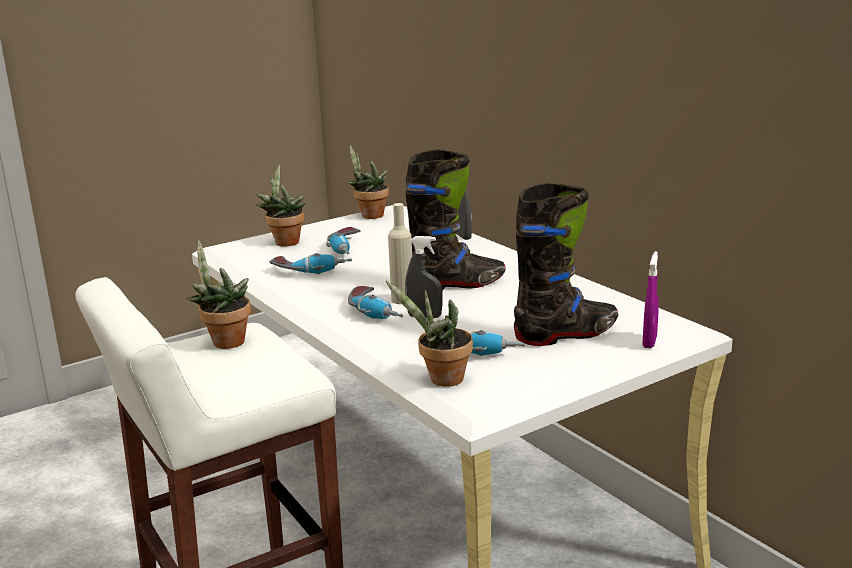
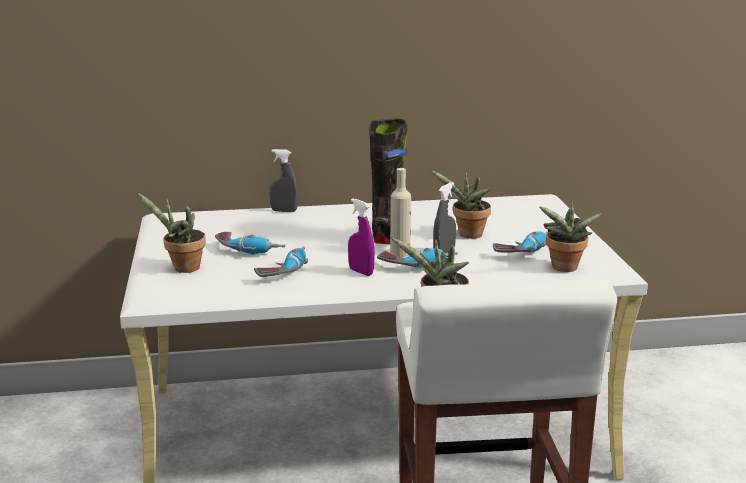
camera: 65 degrees left, 0 degrees up
(369, 215) = (165, 228): potted plant -> potted plant (467, 235)
(566, 334) = (523, 224): black boot -> none
(649, 342) = (556, 210): purple spray bottle -> purple spray bottle (361, 272)

